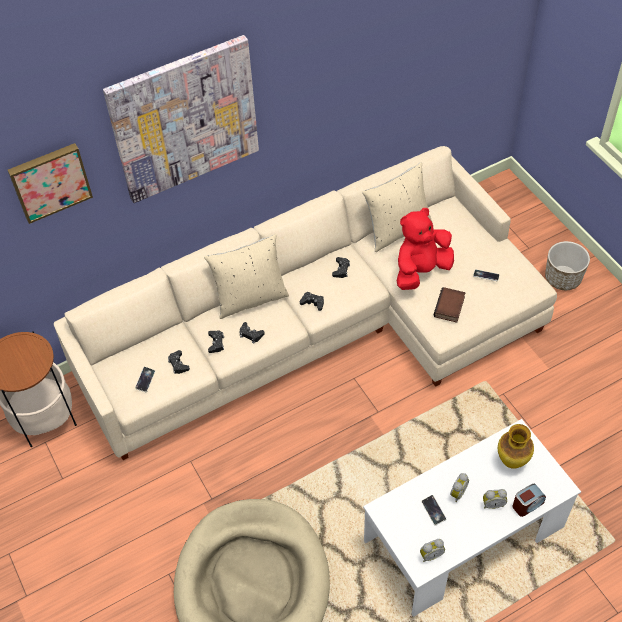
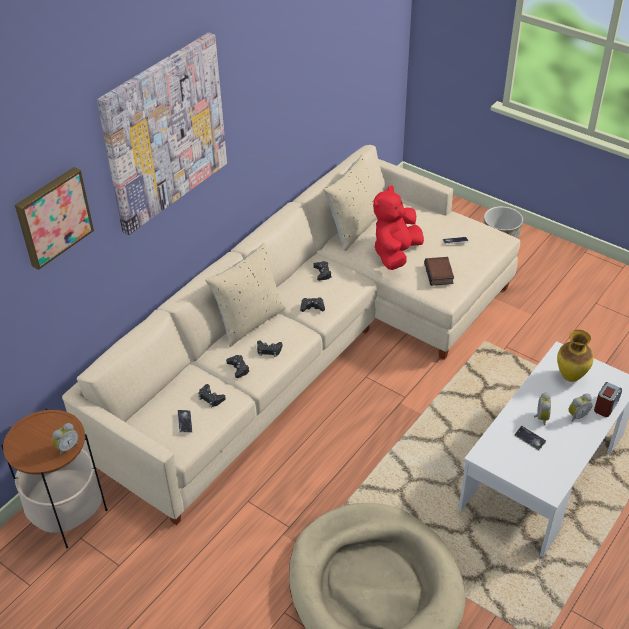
camera: 25 degrees left, 10 degrees down
(430, 554) = (550, 476): alarm clock -> alarm clock (67, 447)

